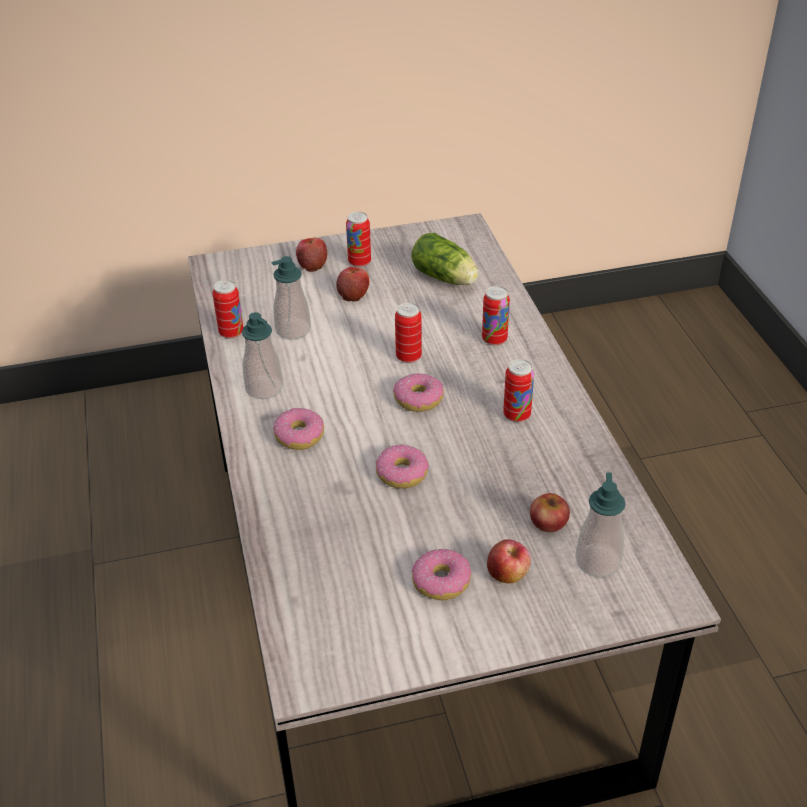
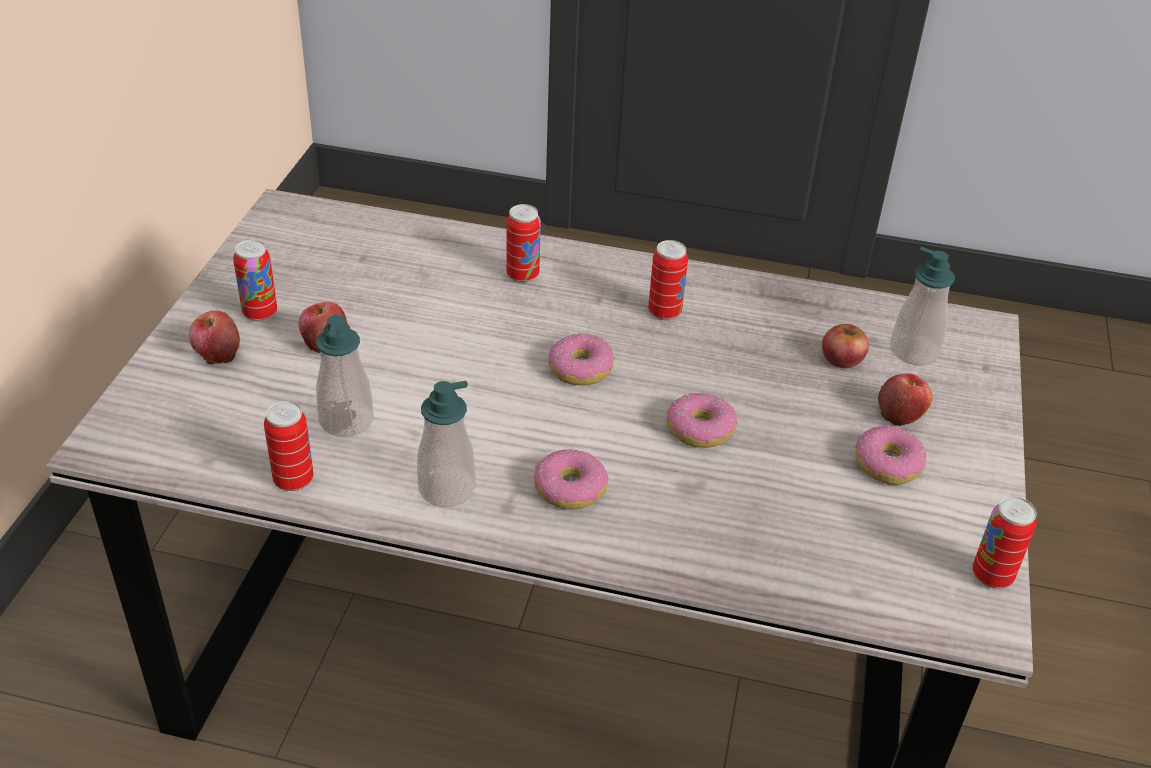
camera: 65 degrees left, 0 degrees up
(408, 357) = (495, 347): can -> can (992, 576)
(446, 279) = (372, 262): lettuce -> none

